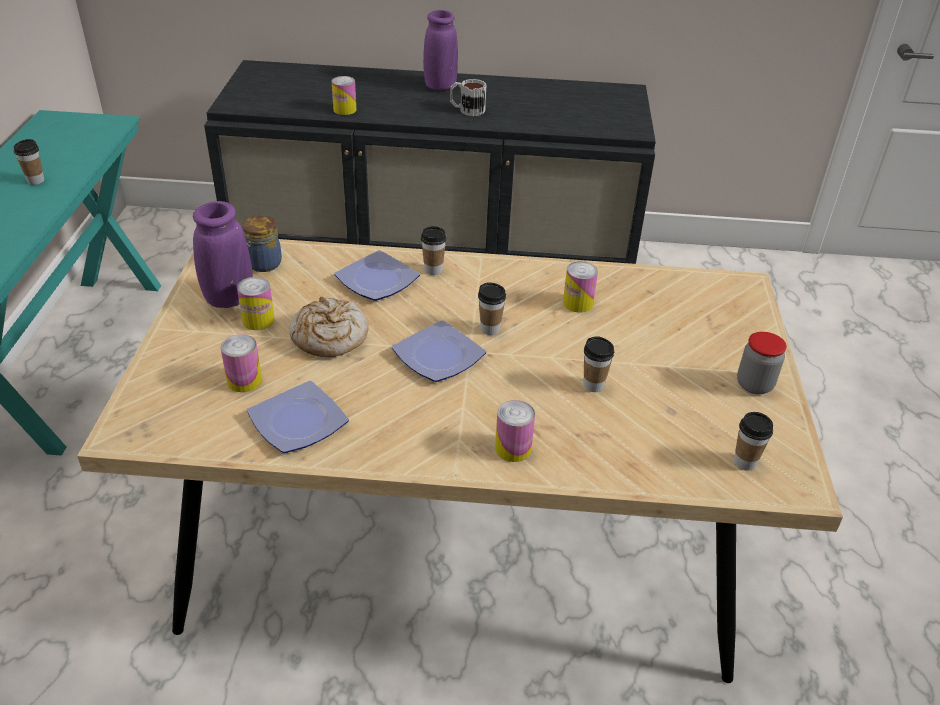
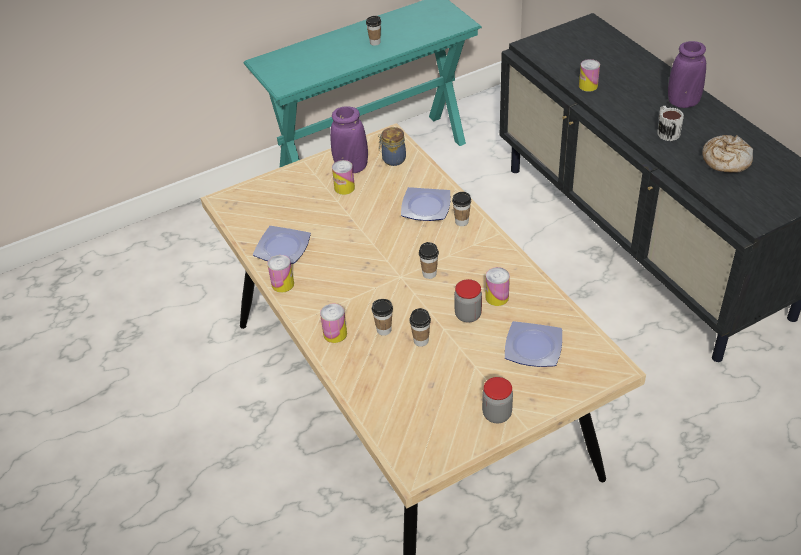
camera: 60 degrees right, 5 degrees up
(244, 380) = (294, 212): can -> can (283, 284)
(329, 337) = (356, 219): bread -> bread (725, 160)
(436, 356) = (382, 266): plate -> plate (532, 346)
(585, 334) = (468, 315): none -> jar
(745, 462) = (414, 436): cup -> cup (384, 330)

